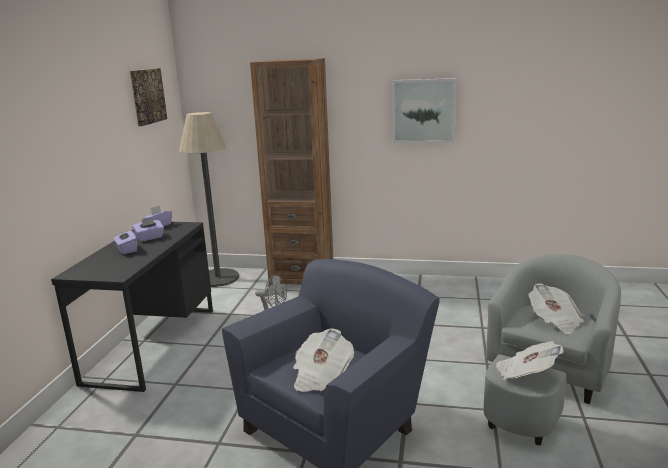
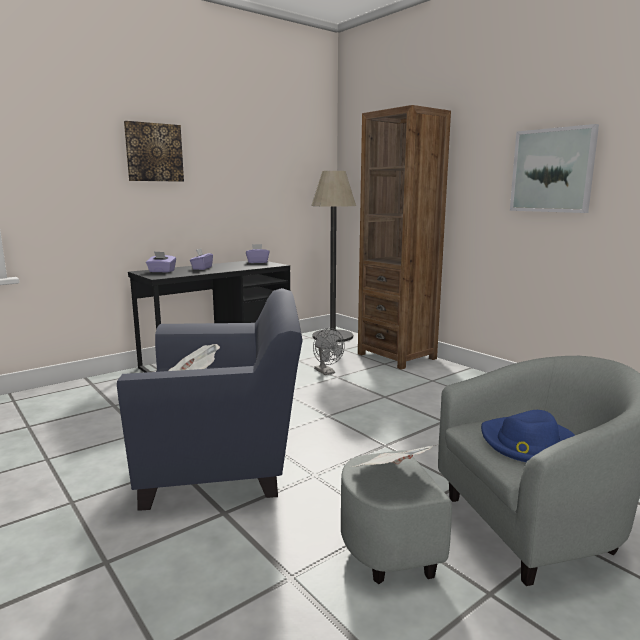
camera: 40 degrees right, 5 degrees down
(147, 96) = (286, 150): picture -> picture (154, 152)
(150, 238) = (232, 266): purple tissue box -> purple tissue box (161, 271)
(554, 321) = (528, 444): newspaper -> blue hat

